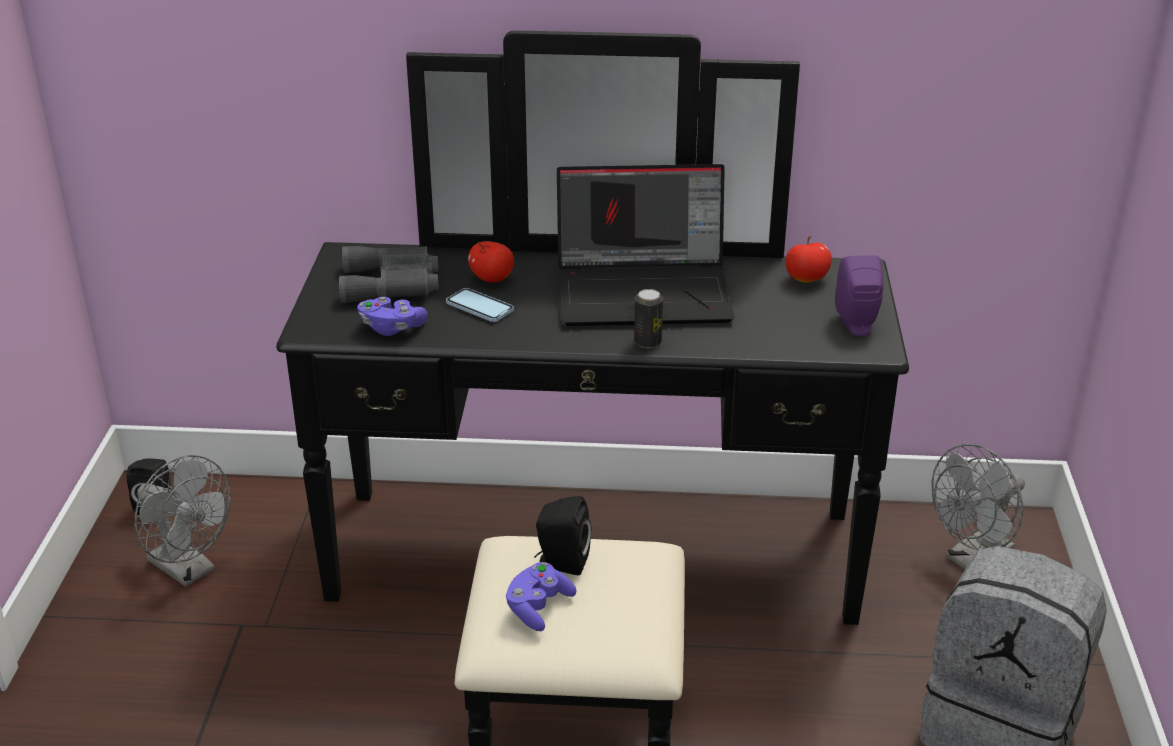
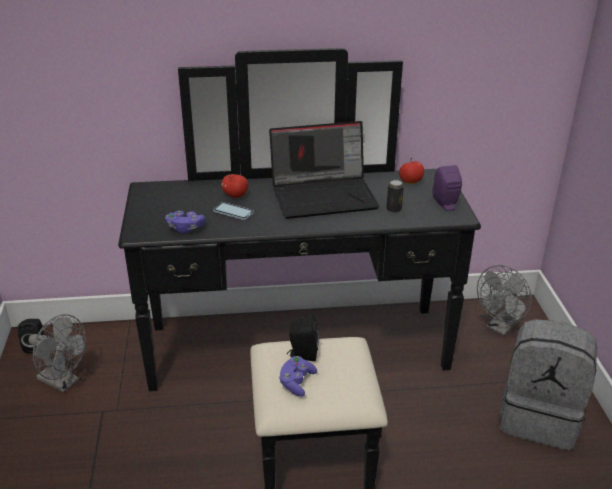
camera: 10 degrees left, 0 degrees up
(393, 284) = (178, 203): grey binoculars -> none
(647, 342) = (335, 224): can -> can (393, 209)

